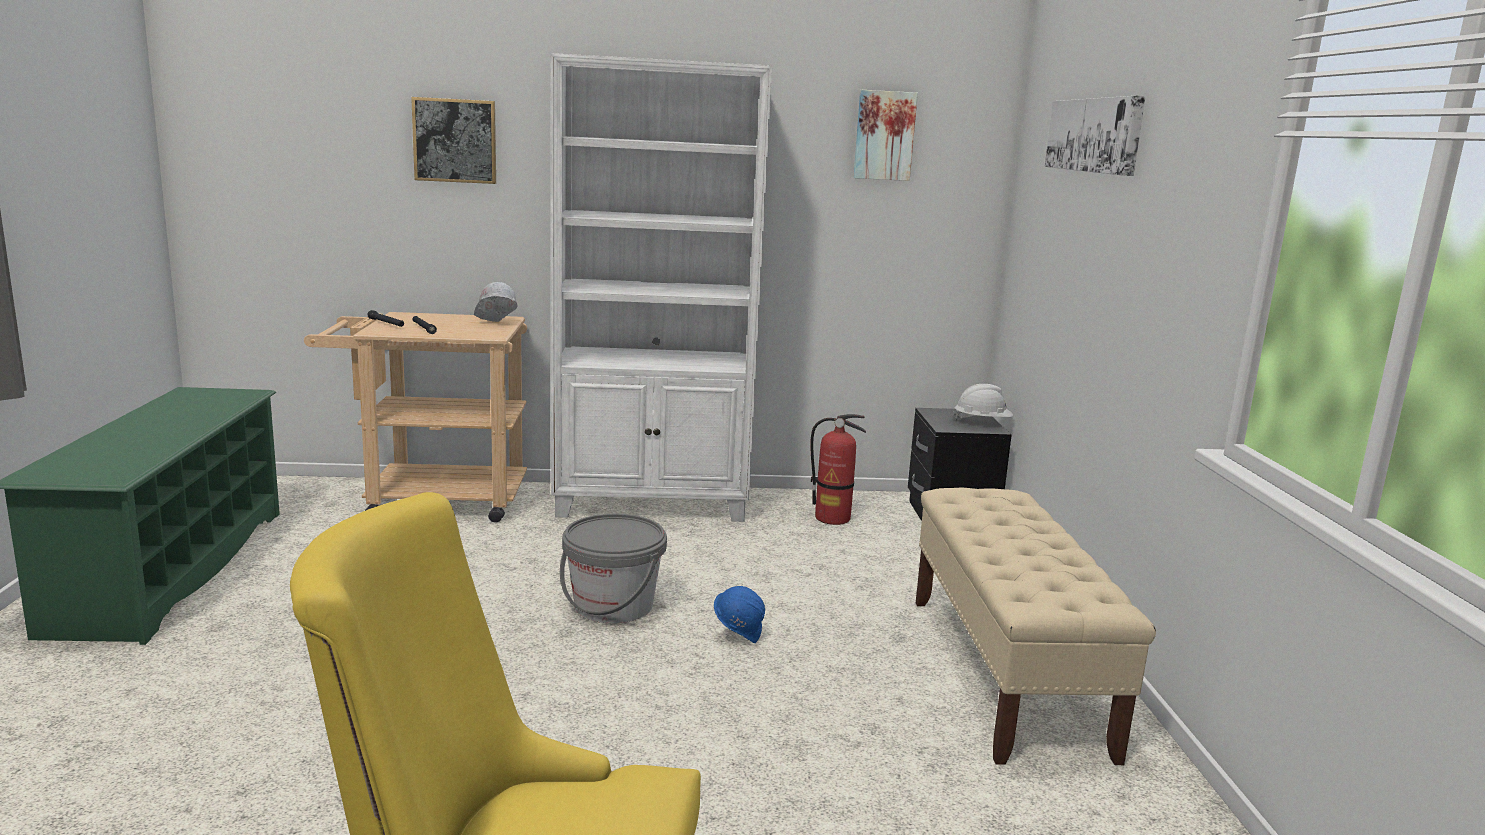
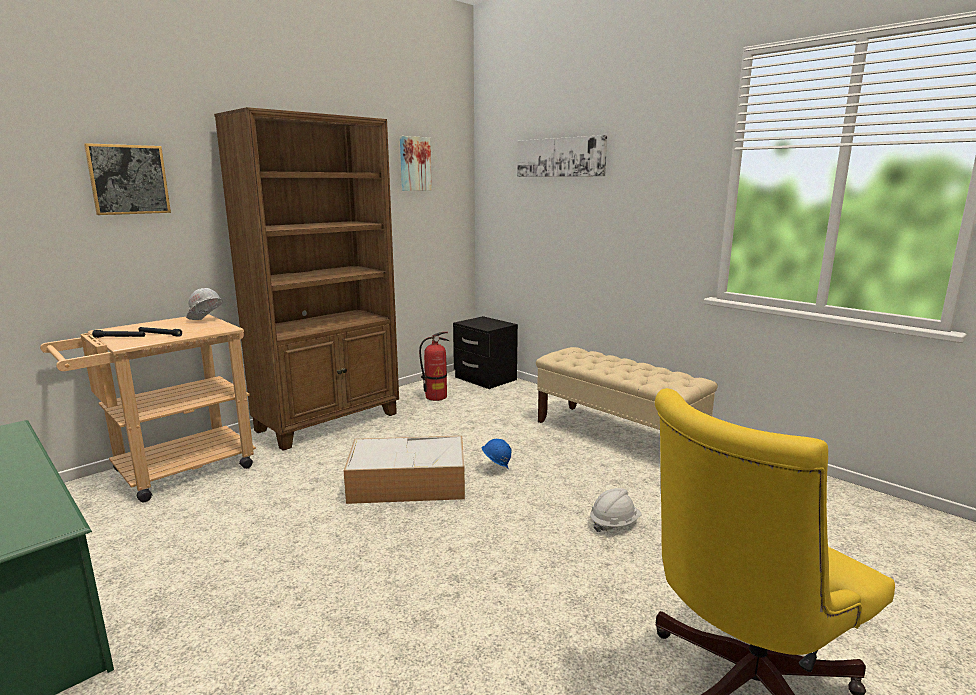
camera: 40 degrees left, 0 degrees up
(613, 606) = (409, 483): grey bucket -> storage box
(653, 504) = (329, 422): white bookcase -> brown bookcase
(982, 422) = (495, 322): white hard hat -> white hard hat (614, 523)

